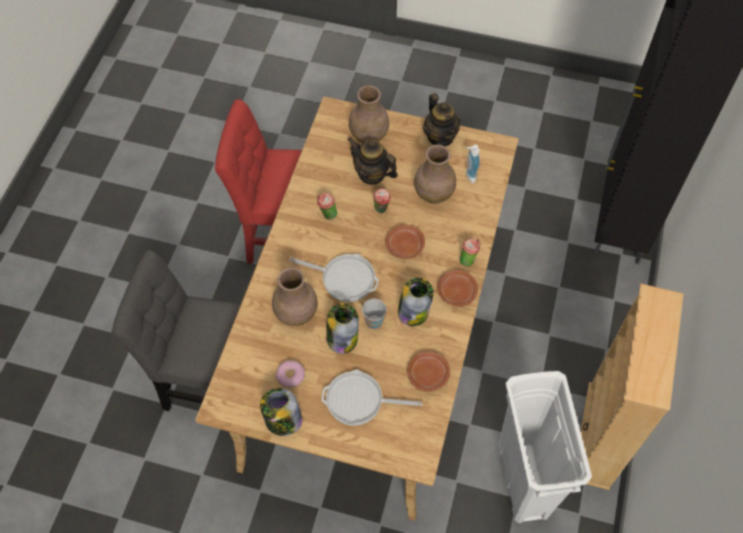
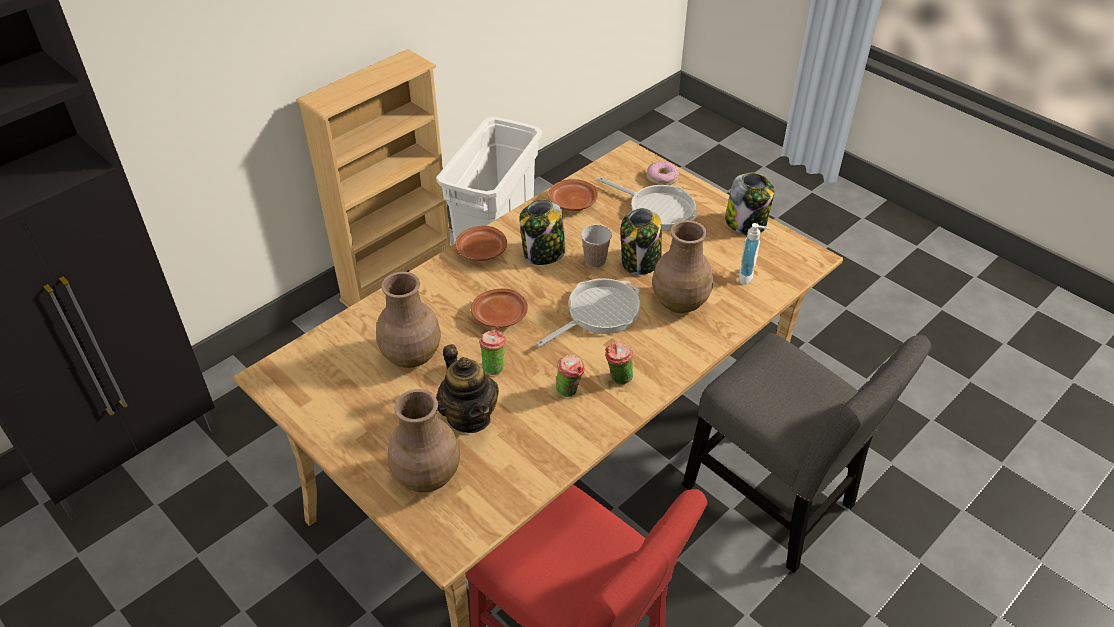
camera: 150 degrees left, 15 degrees down
(290, 376) = (718, 252): donut -> donut (662, 178)
(344, 278) = (598, 313): frying pan -> frying pan turned 90 degrees clockwise
(440, 137) = (330, 424): teapot -> none
(468, 175) = (346, 358): soap dispenser -> soap dispenser (749, 276)
(468, 260) = (440, 273): cup -> cup (618, 379)

